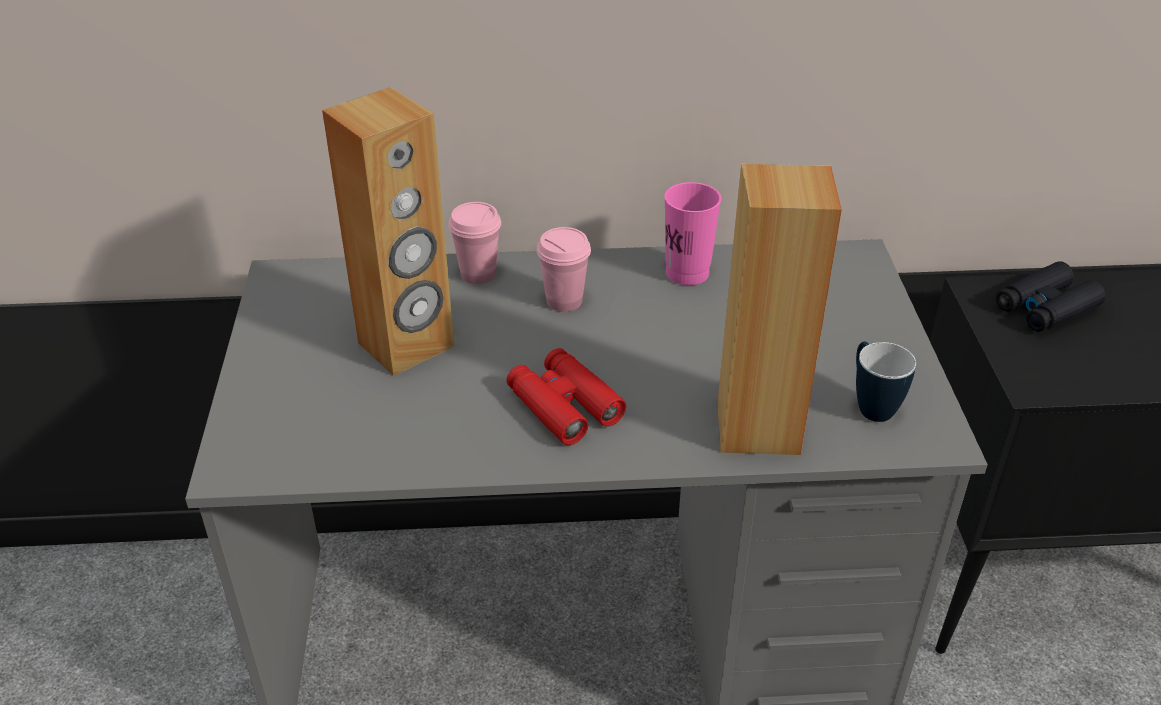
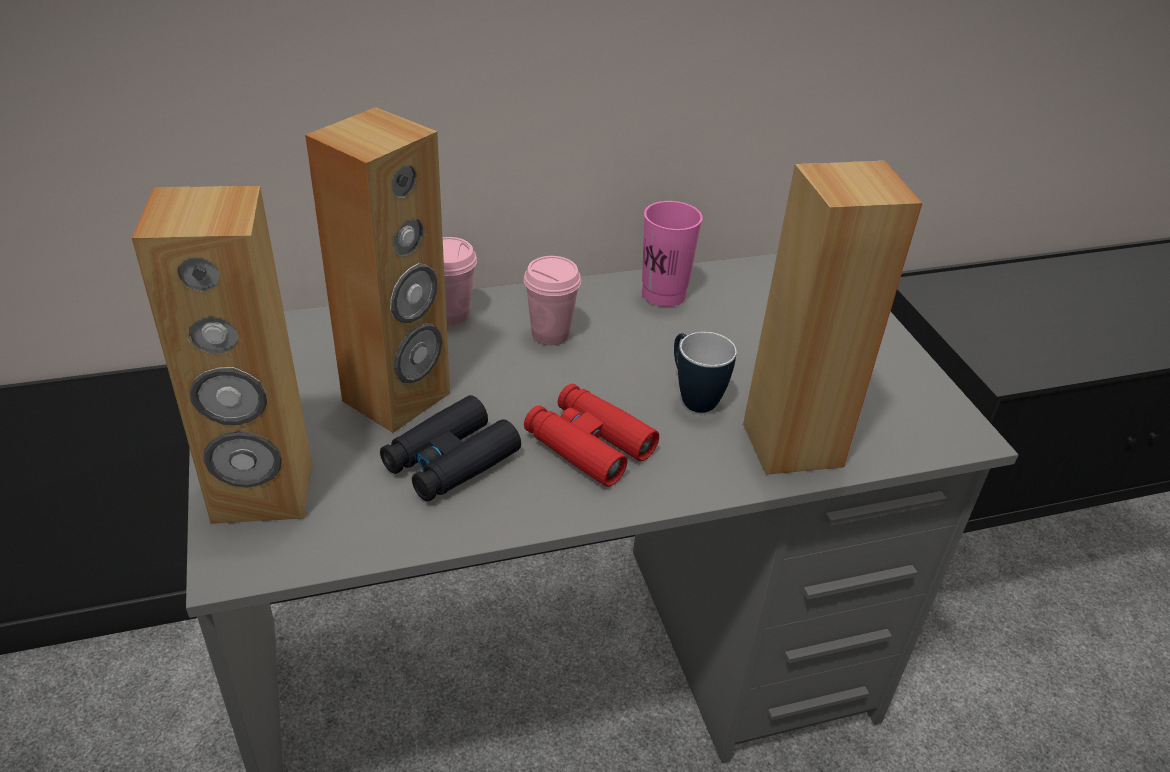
camera: 15 degrees left, 0 degrees up
(269, 414) = (262, 492): none -> brown speaker
(870, 405) = (889, 408): mug -> mug (692, 397)
(1045, 308) = (985, 299): black binoculars -> black binoculars (450, 461)

